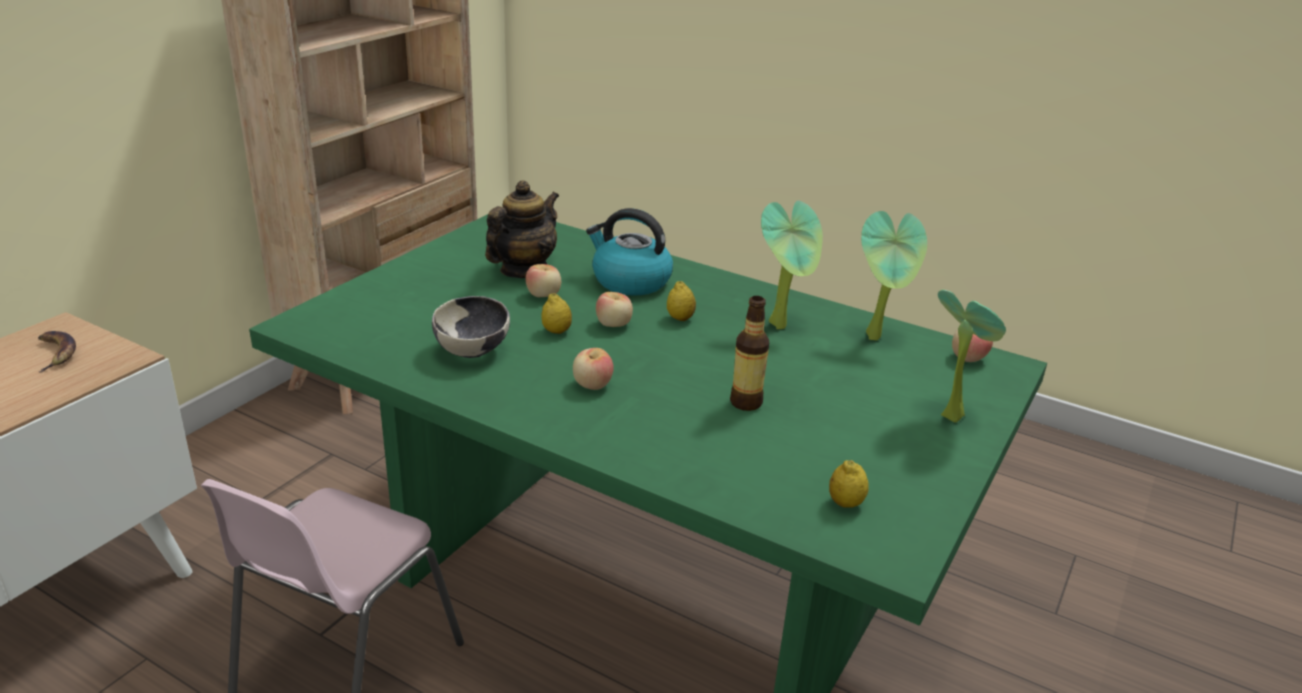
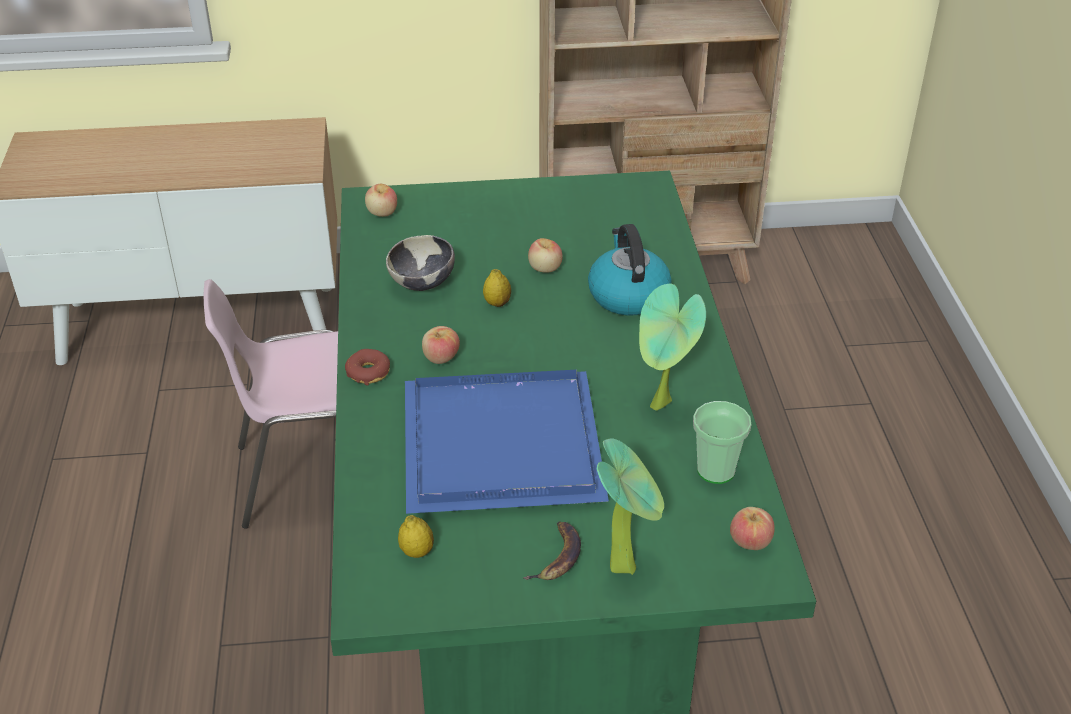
camera: 55 degrees right, 10 degrees up
(55, 353) = (279, 146): banana -> banana (557, 556)
(523, 270) = (572, 238): teapot -> none
(560, 427) = (368, 372): none -> donut
(614, 325) = (543, 323): apple -> apple (382, 213)
(680, 318) = (598, 349): lemon -> none
(746, 402) = (505, 442): bottle -> blue tray
(878, 337) = (716, 470): potted plant -> cup

